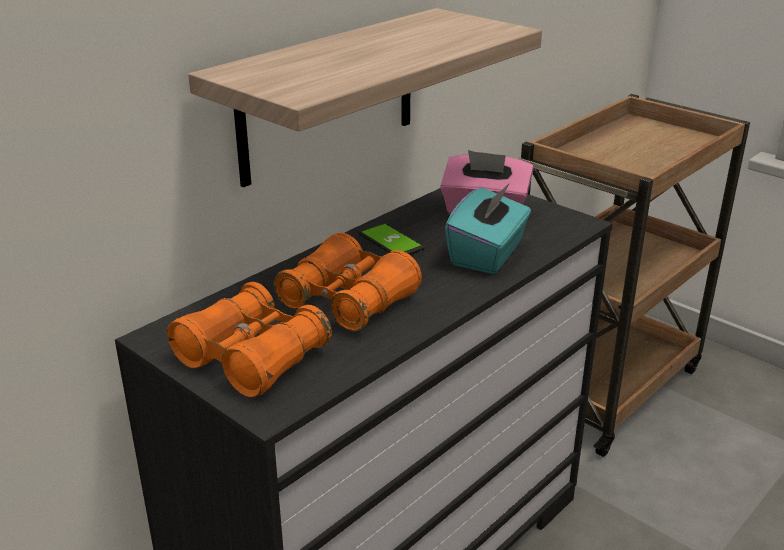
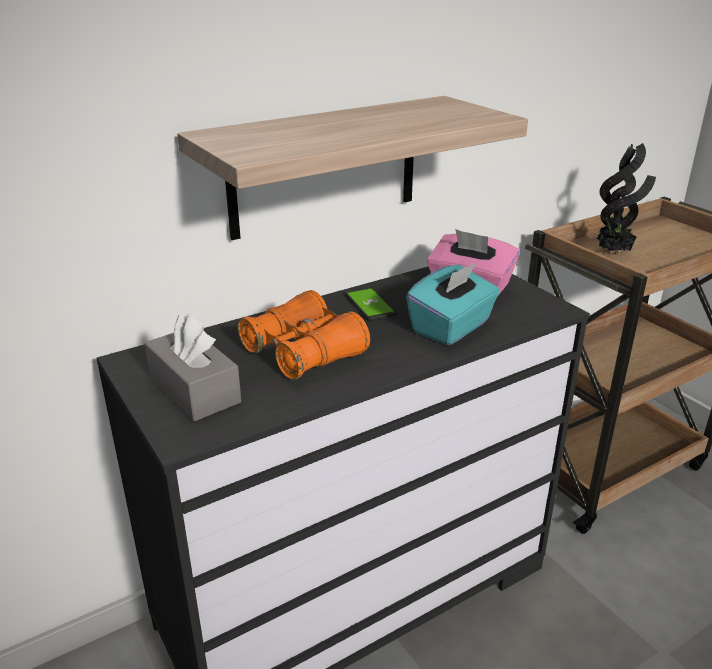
camera: 15 degrees right, 0 degrees up
(252, 357) = (194, 390): orange binoculars -> grey tissue box
(604, 157) = (614, 252): none -> potted plant

